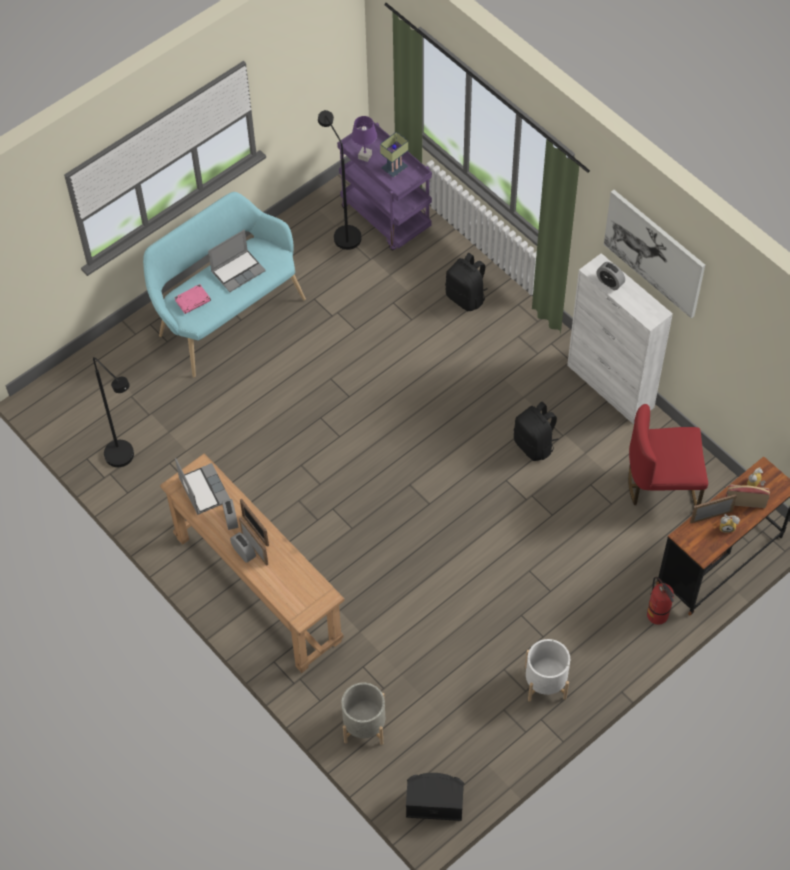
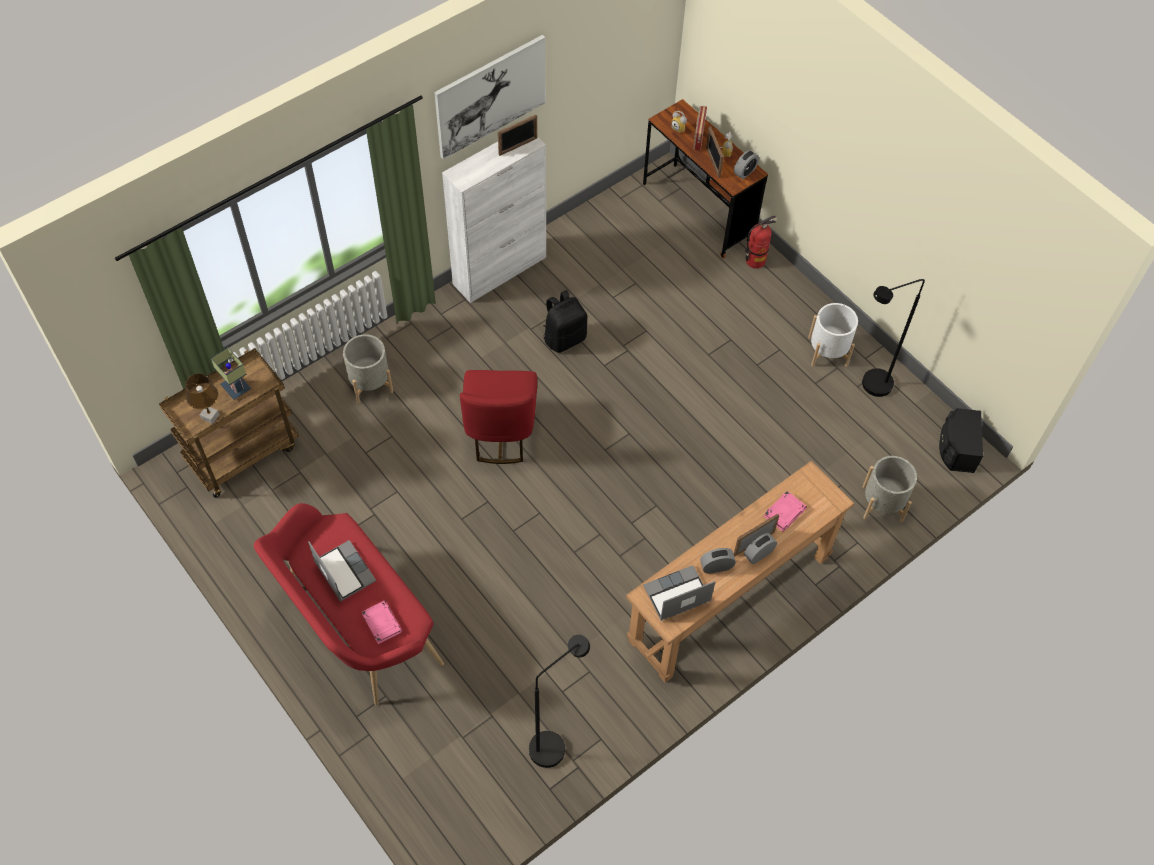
camera: 90 degrees left, 0 degrees up
(226, 315) = (356, 627): turquoise bench -> red bench
(255, 530) = (730, 542): picture frame -> picture frame (518, 146)
(287, 574) = (784, 512): none -> pink book
(343, 233) = (256, 498): black floor lamp -> black floor lamp (869, 387)
(365, 156) = (210, 416): purple table lamp -> brown table lamp
(387, 218) = (243, 452): purple cart -> brown cart
(466, 297) = (370, 383): black backpack -> grey planter
(609, 282) = (481, 169): alarm clock -> alarm clock (745, 172)
(662, 484) = (616, 242): red chair -> red chair (500, 433)

